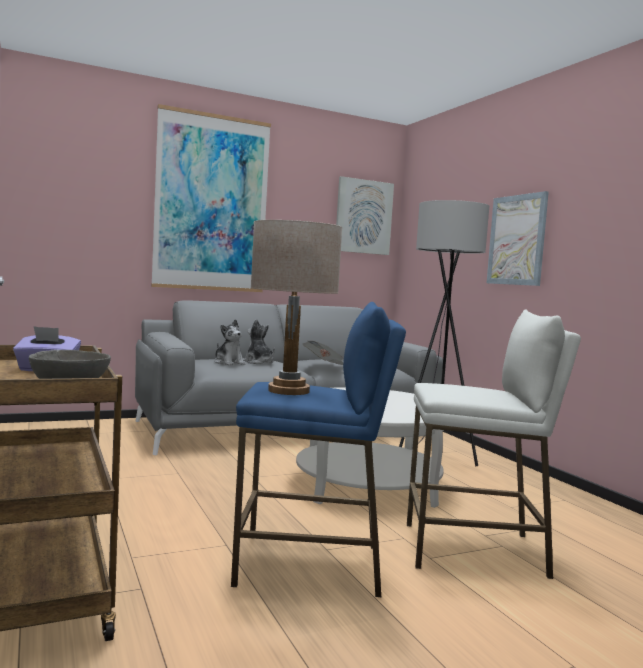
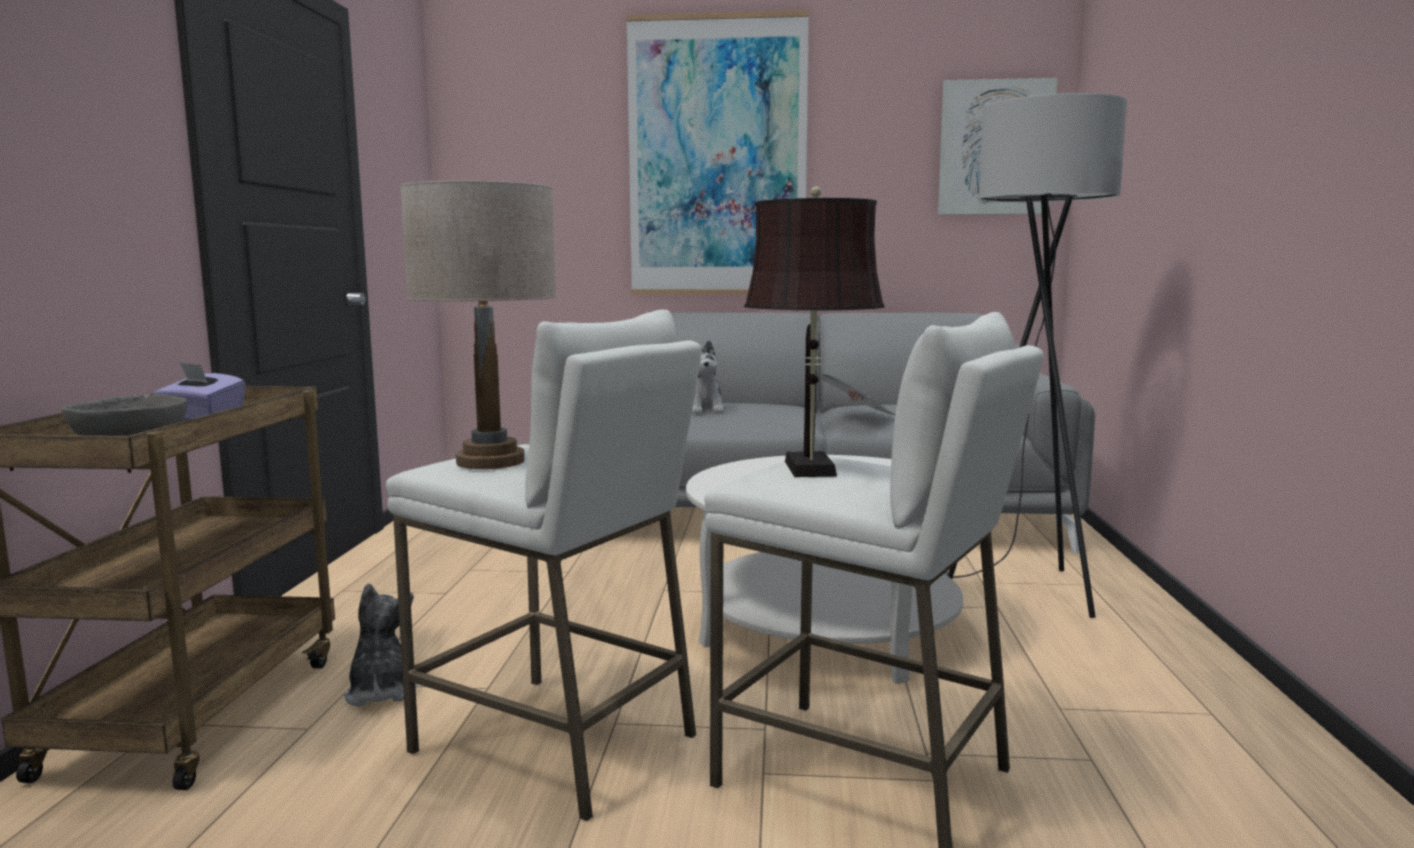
camera: 30 degrees right, 5 degrees up
(258, 362) = (753, 409): plush toy -> plush toy (380, 692)
(310, 565) = (557, 743): blue stool -> white stool
(455, 389) = (810, 470): none -> brown table lamp
(516, 240) = (1215, 160): picture -> none

